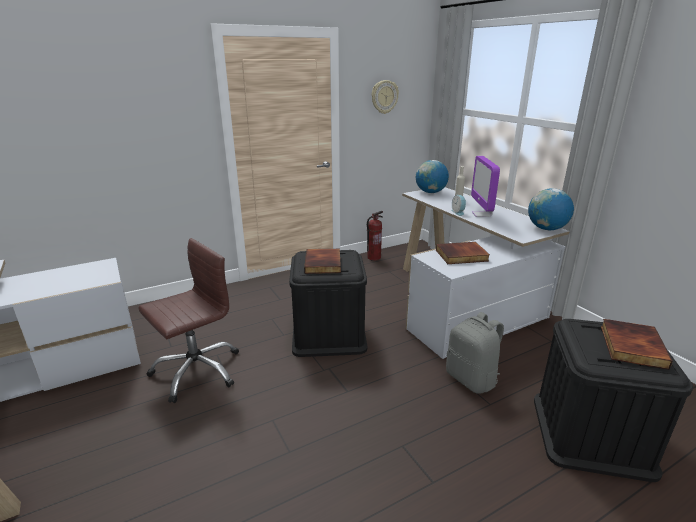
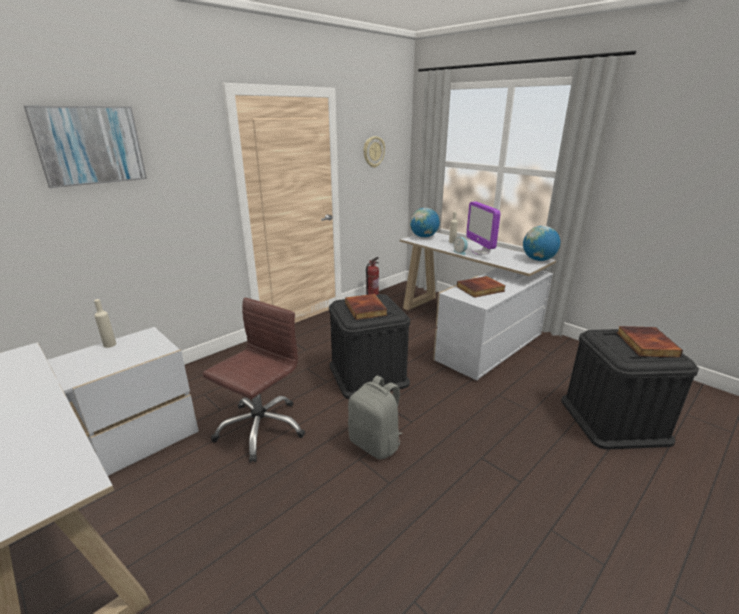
camera: 15 degrees left, 0 degrees up
(68, 269) = (110, 344): none -> beige bottle
(75, 83) = (90, 145): none -> picture
(472, 379) = (507, 393): grey backpack -> grey backpack (375, 444)

